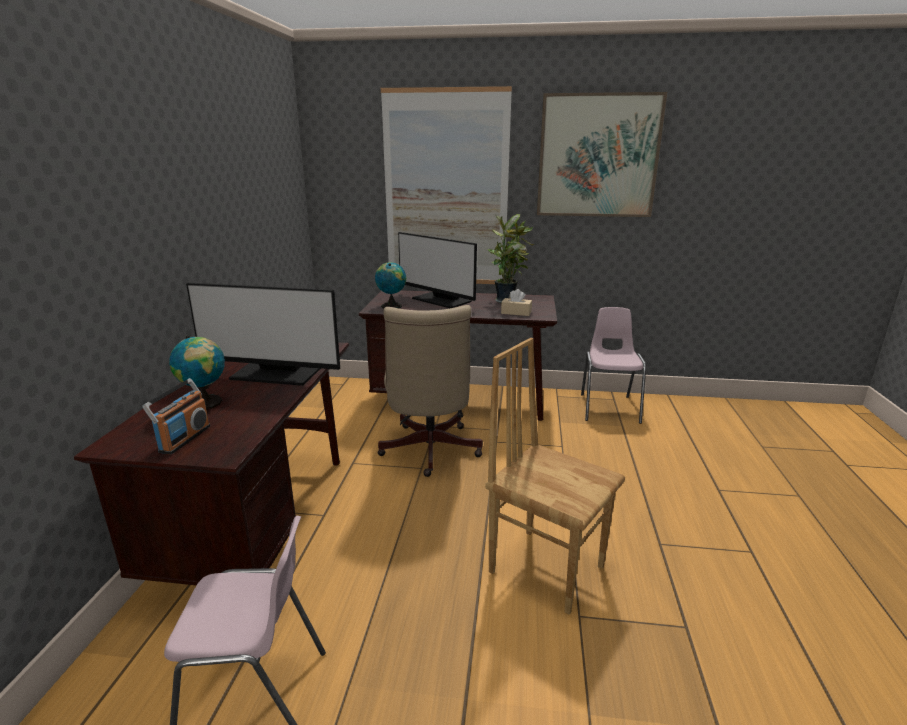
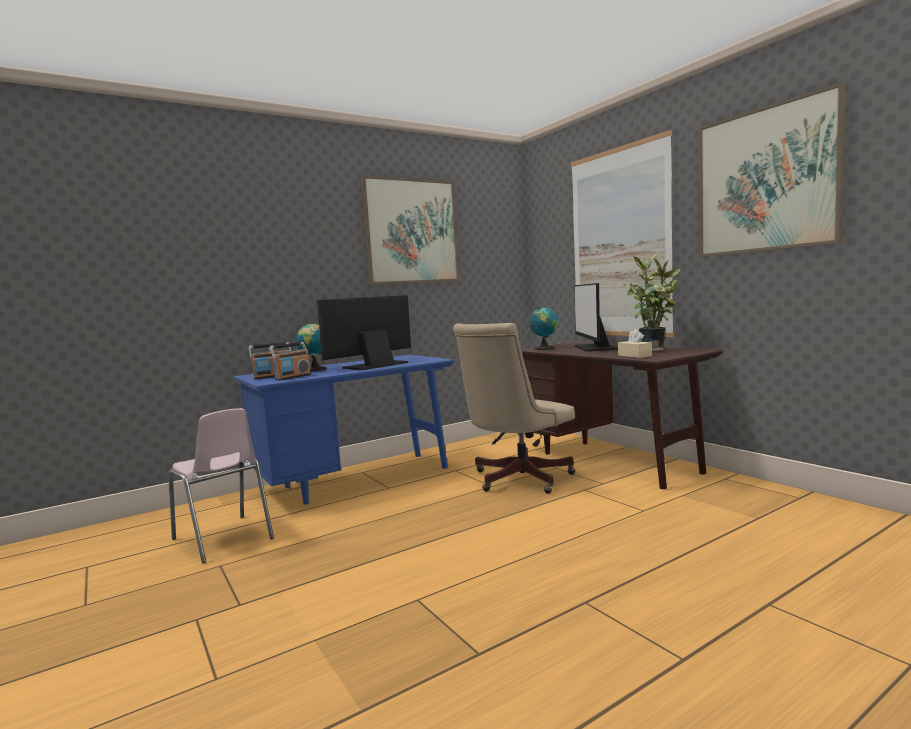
camera: 50 degrees right, 15 degrees down
(223, 166) = (411, 231): none -> picture
(230, 431) = (293, 377): none -> radio
(262, 522) = (356, 480): brown desk -> blue desk
(275, 374) = (374, 365): monitor -> monitor turned 75 degrees clockwise
(546, 567) = (455, 566): brown chair -> none
(609, 408) = (774, 502): pink chair -> none

